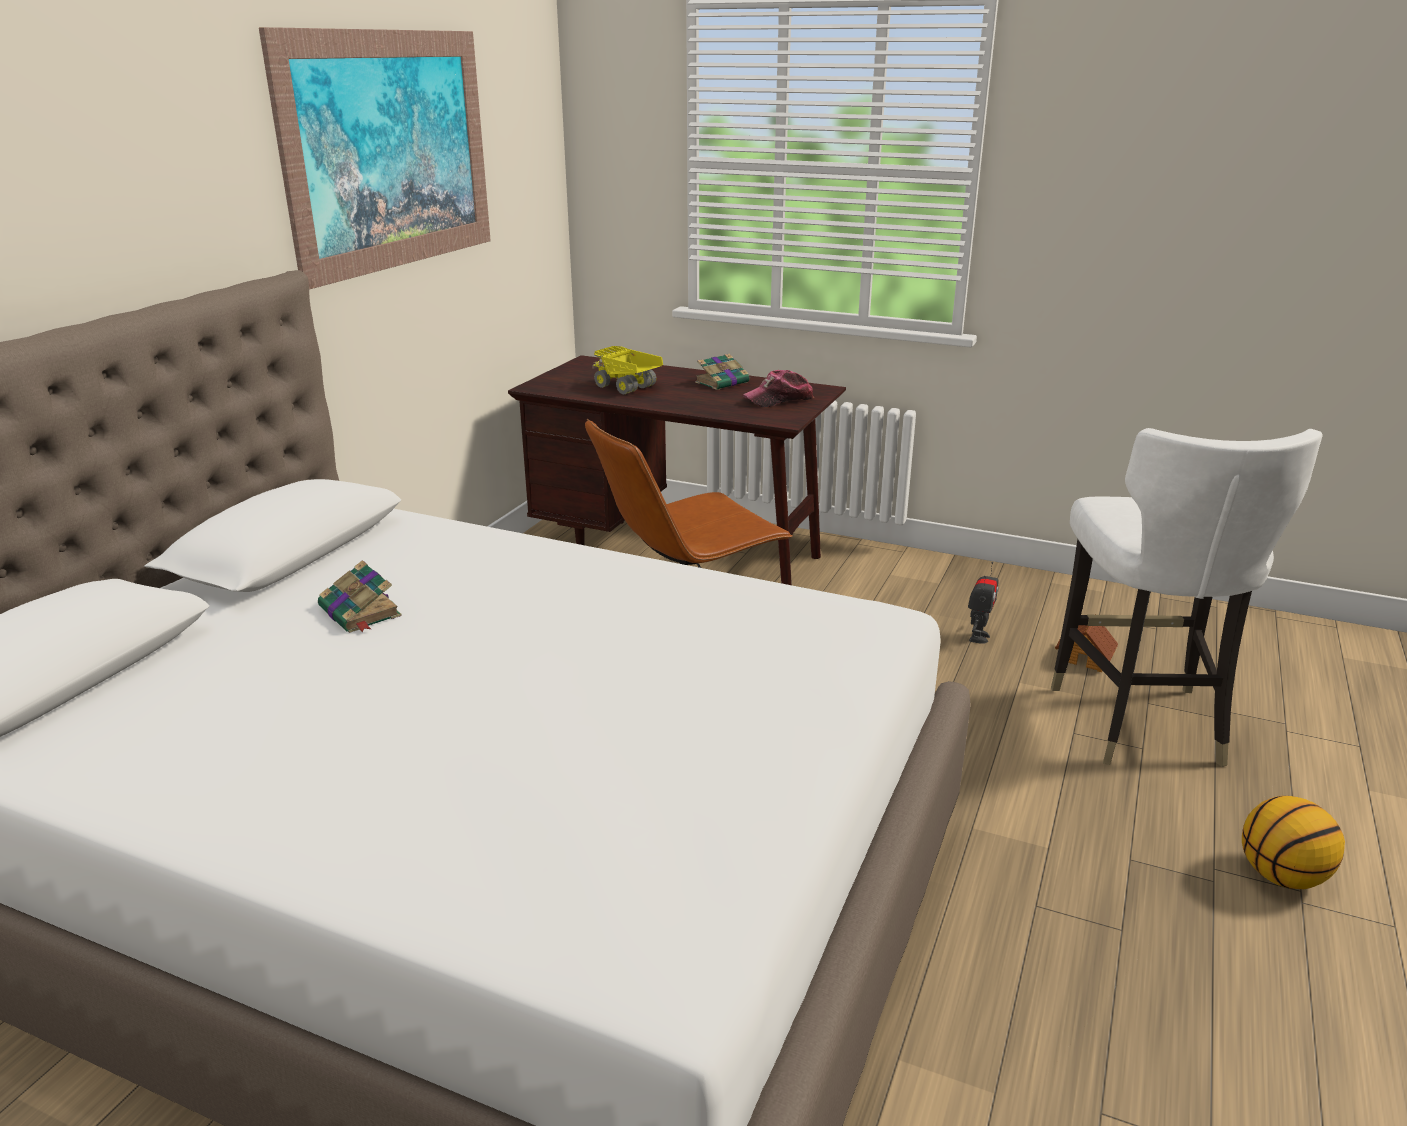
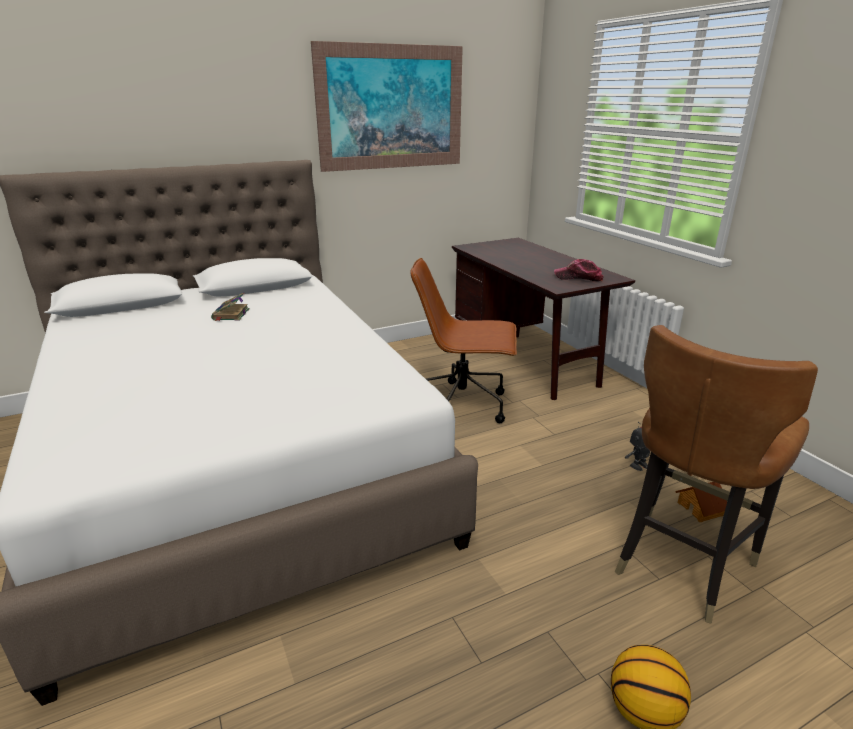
camera: 40 degrees right, 0 degrees up
(627, 387) = (509, 255): toy truck -> none
(723, 382) = (565, 263): book -> none
(1138, 722) = (680, 563): white chair -> brown chair

